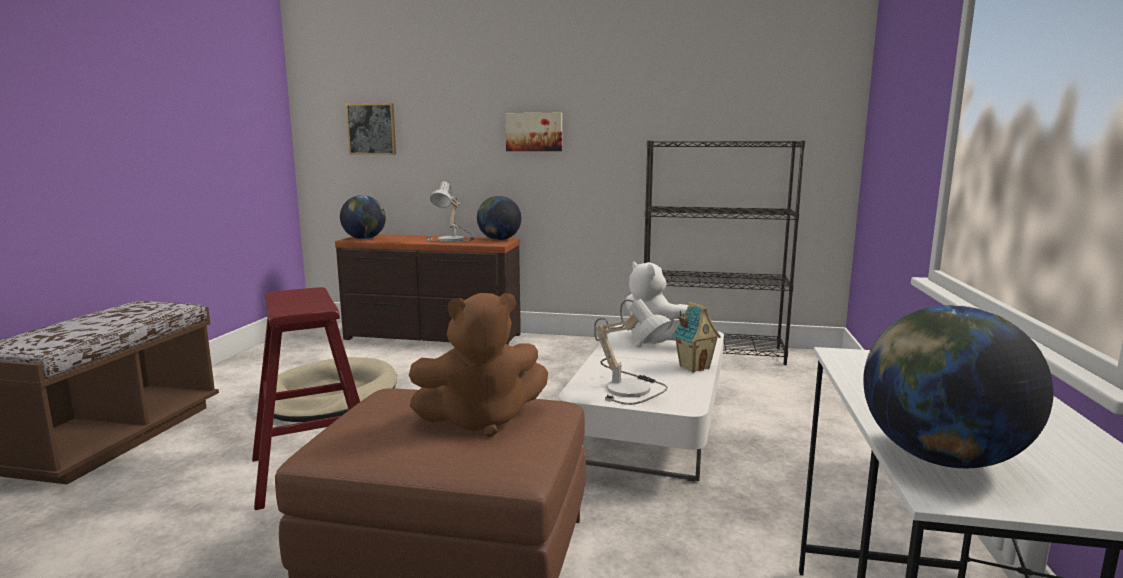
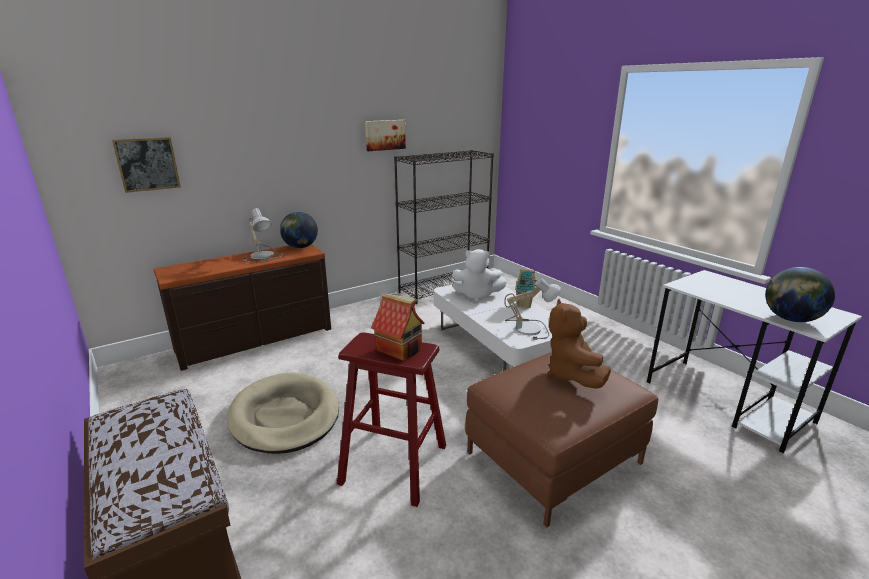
camera: 45 degrees left, 10 degrees up
(302, 302) = (400, 349): none -> toy house
(364, 239) = (182, 274): globe -> none
(481, 420) = (572, 375): brown plush toy -> brown plush toy turned 150 degrees clockwise
(534, 132) = (310, 155): picture -> picture (385, 135)

